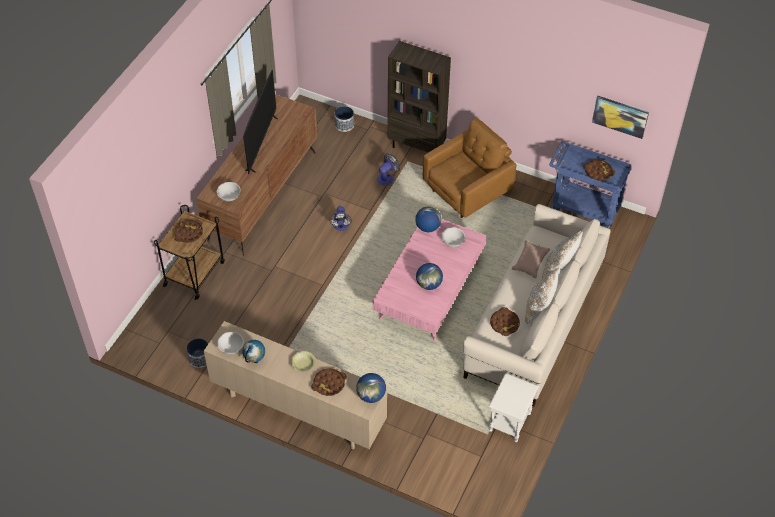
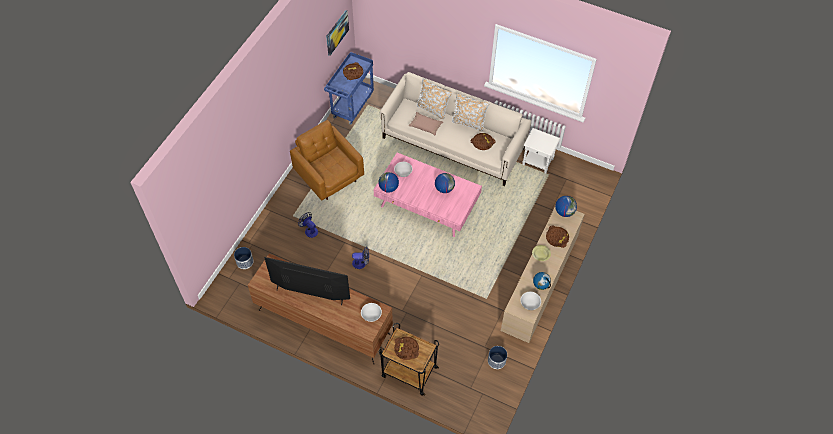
camera: 90 degrees left, 5 degrees up
(417, 147) = (277, 209): brown bookcase -> none

